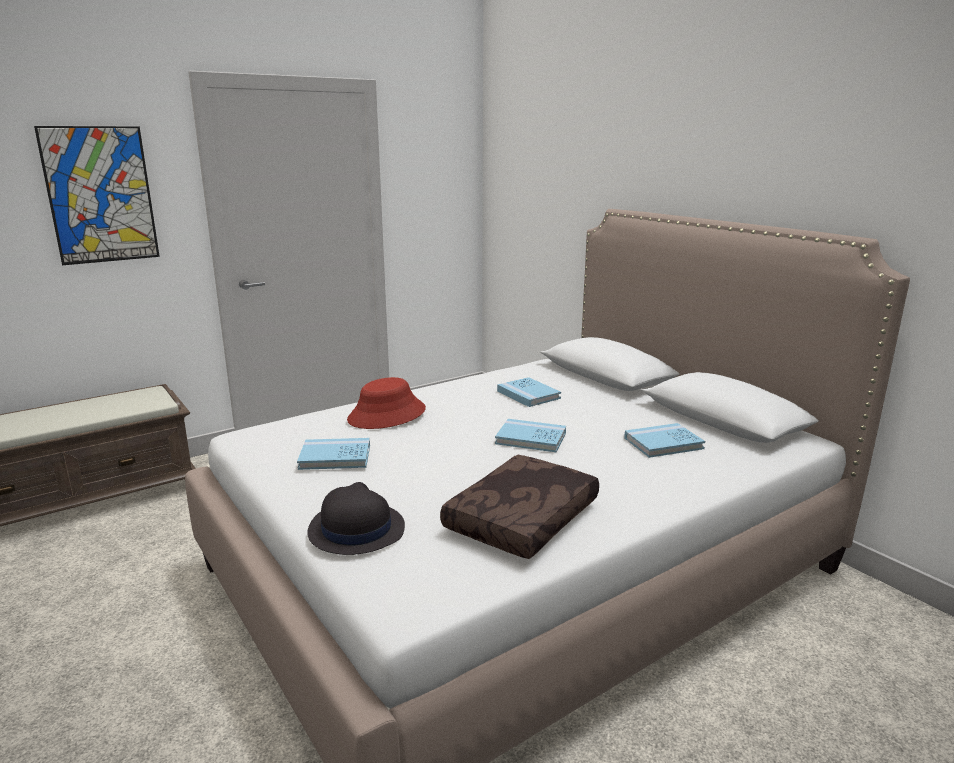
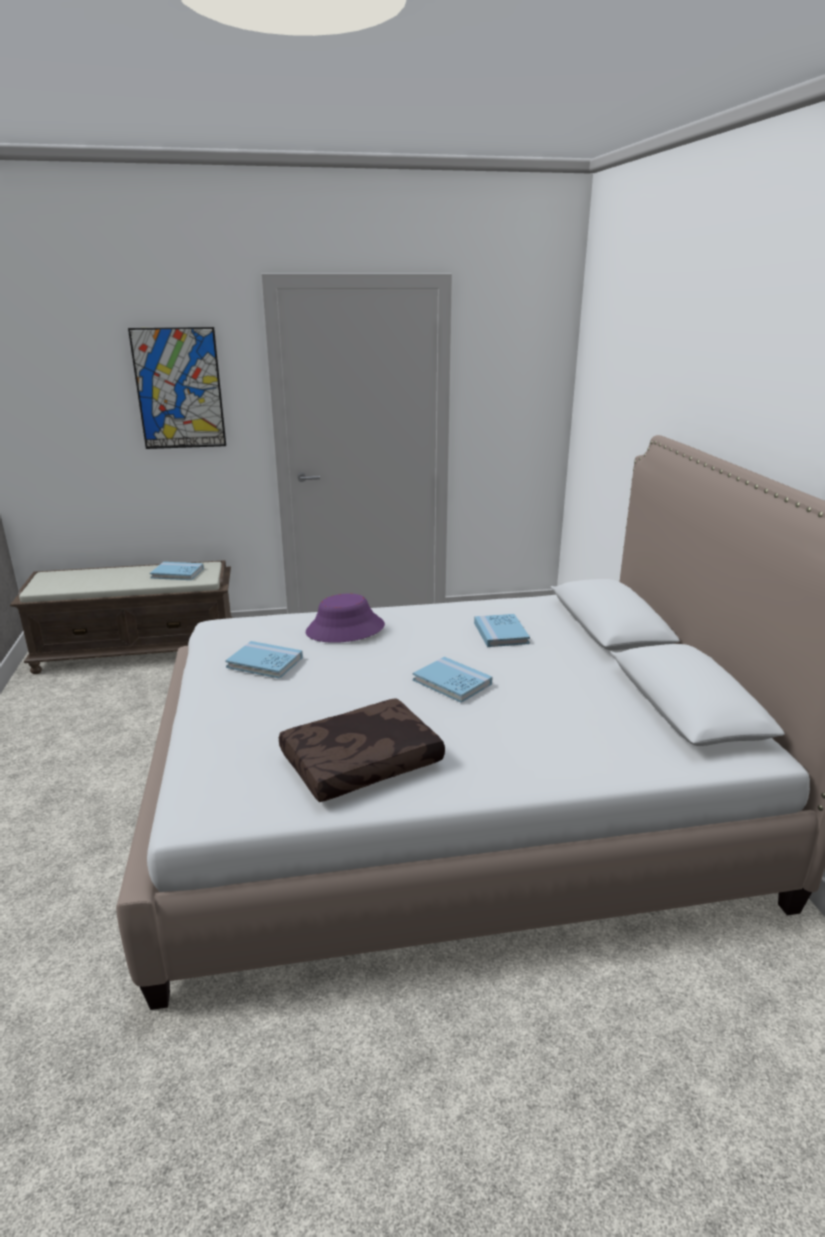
camera: 25 degrees right, 5 degrees up
(355, 530) = (219, 734): black hat -> none
(387, 415) = (345, 629): red hat -> purple hat
(663, 443) = (583, 718): blue book -> blue book (177, 573)

